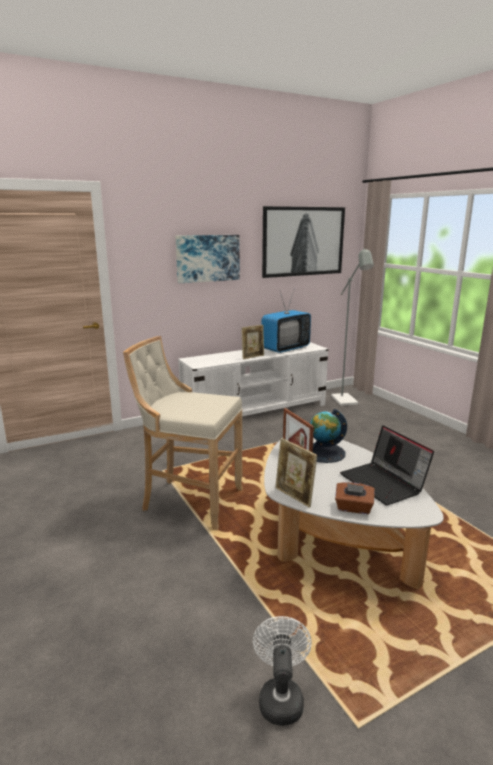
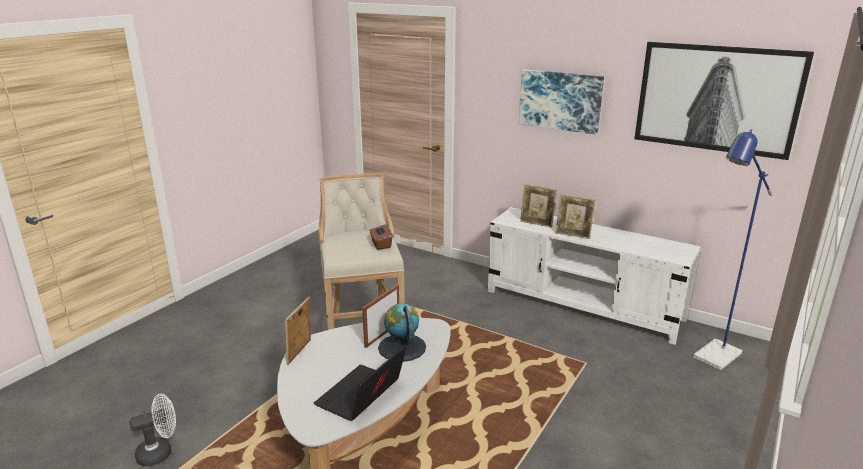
camera: 60 degrees right, 5 degrees up
(220, 359) = (536, 224): none -> picture frame
(285, 349) = (637, 243): television -> none
(346, 402) = (713, 359): grey floor lamp -> blue floor lamp
(353, 508) = (299, 387): brown tissue box -> brown tissue box (380, 244)

